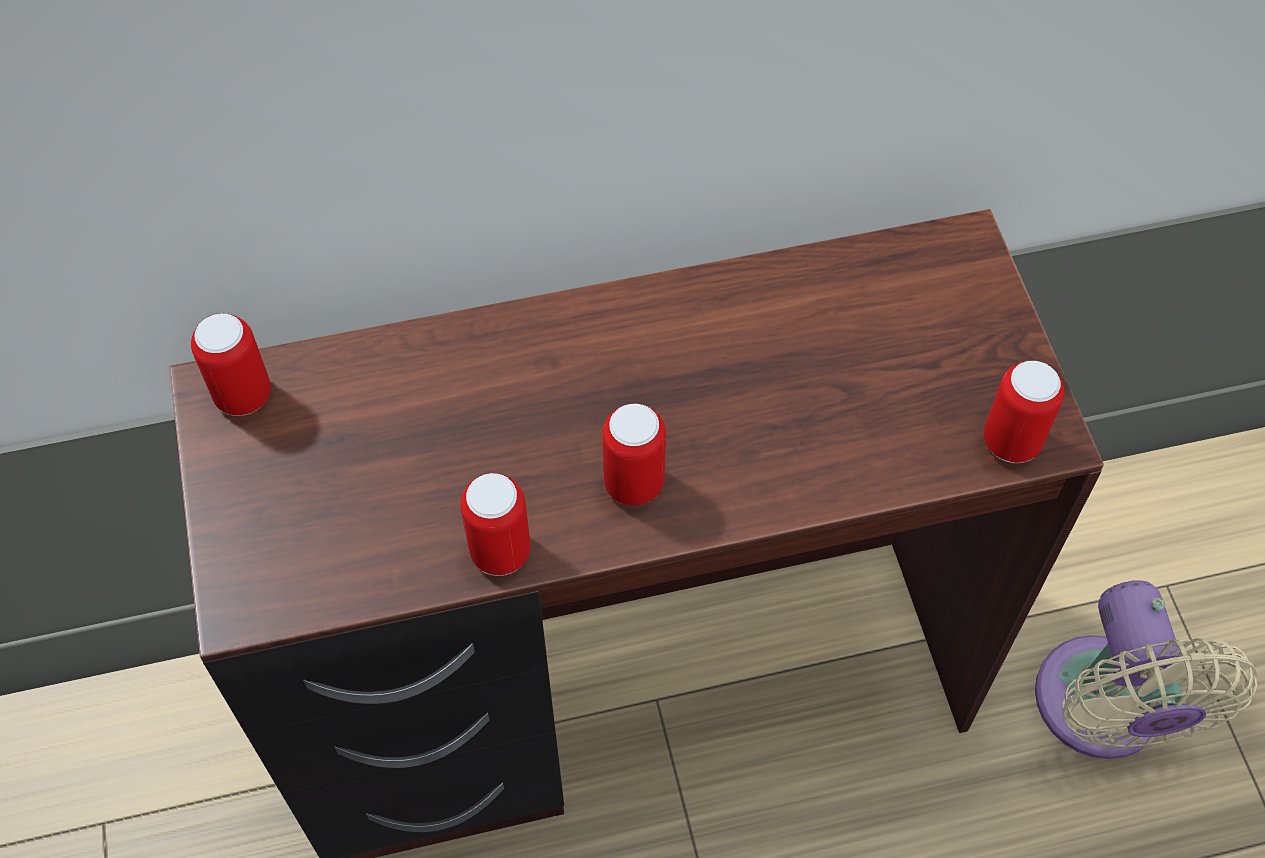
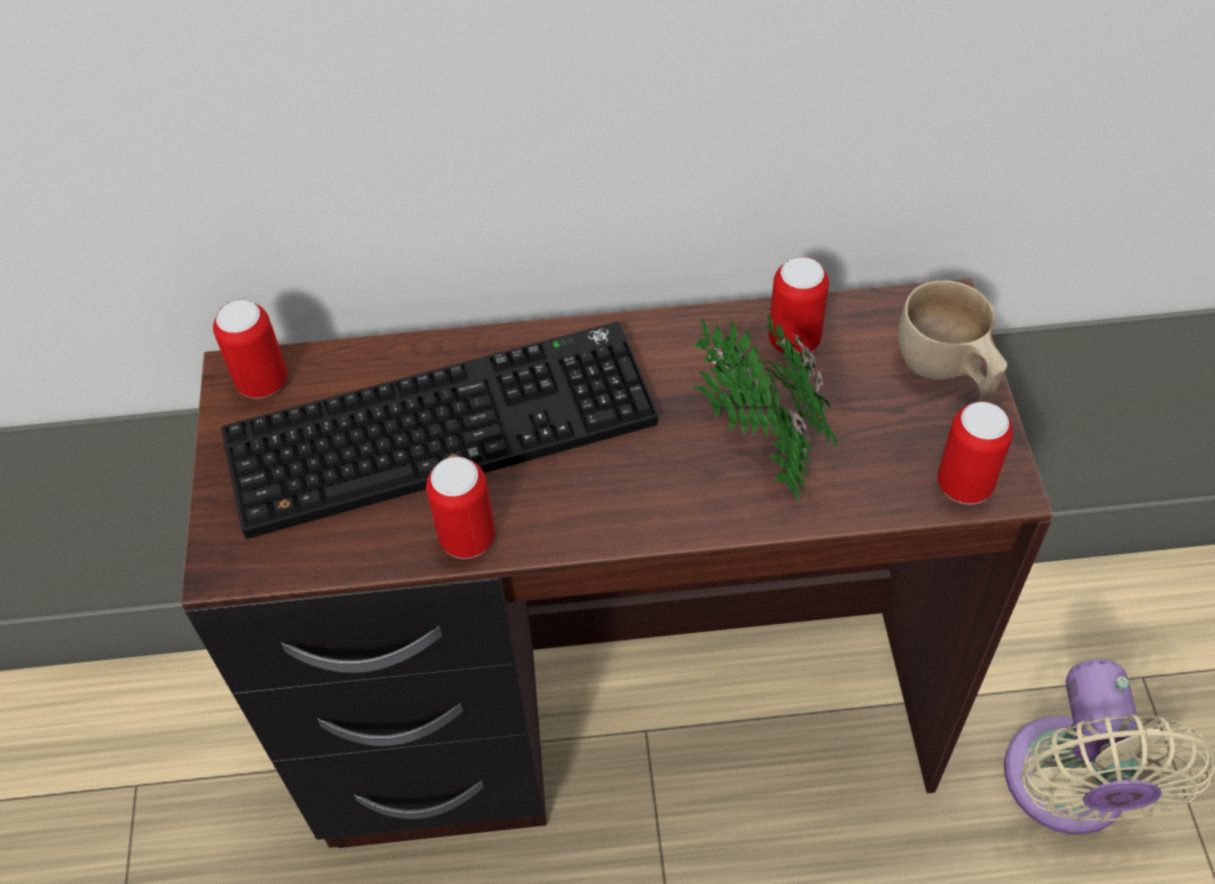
camera: 10 degrees right, 5 degrees down
(453, 426) = (444, 425): none -> keyboard
(634, 483) = (600, 489): can -> can (794, 341)
(792, 412) = (758, 440): none -> potted plant
(977, 320) = (946, 374): none -> beige cup

